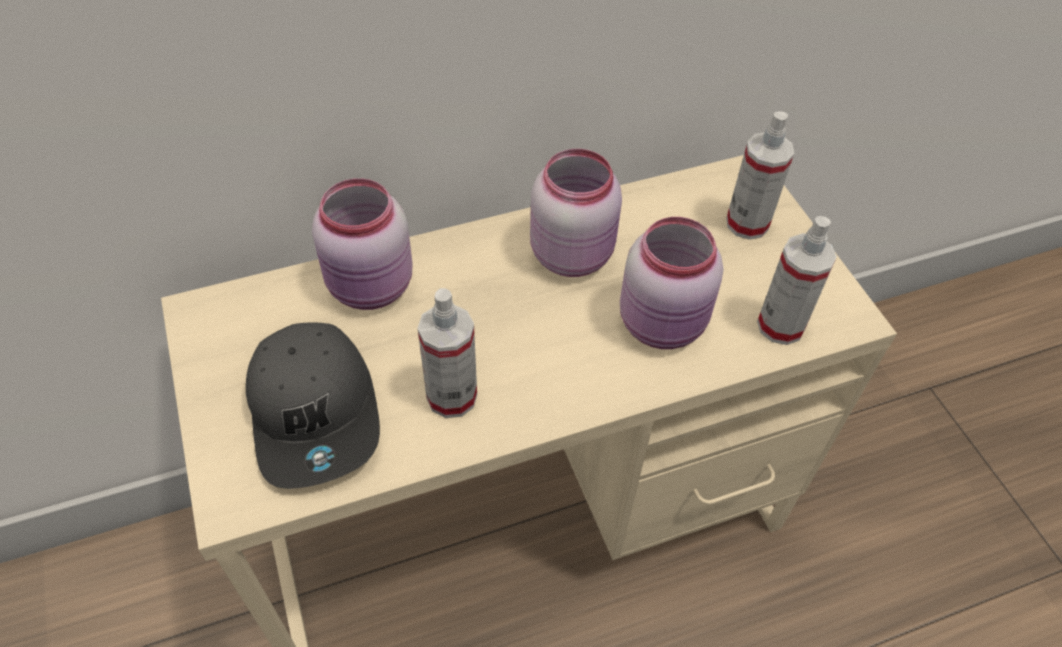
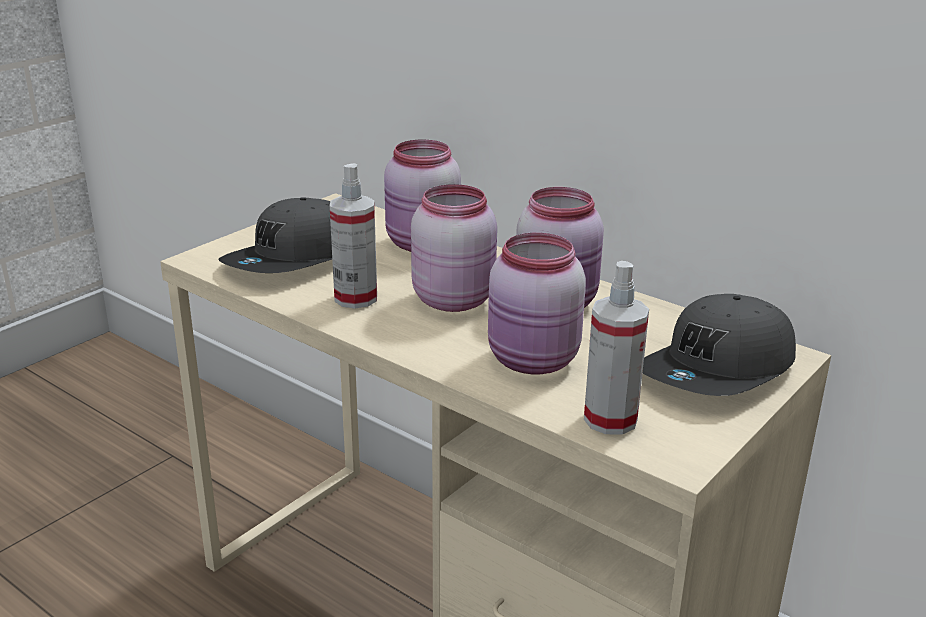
camera: 60 degrees right, 25 degrees down
(511, 320) = (454, 299): none -> pink jar
(747, 223) = (718, 371): spray bottle -> grey cap

